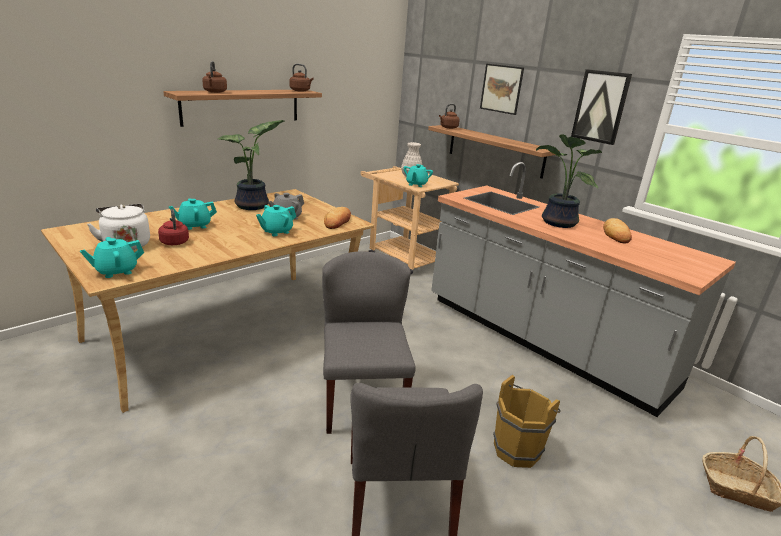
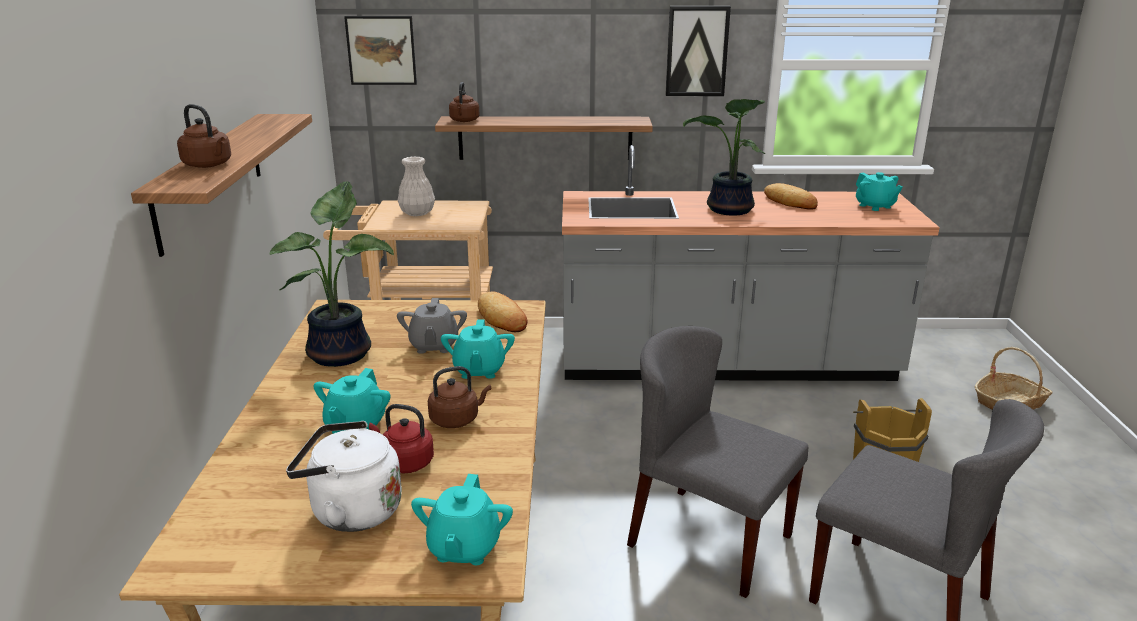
camera: 45 degrees left, 0 degrees up
(301, 91) = (276, 119): brown kettle -> brown kettle (457, 419)
(416, 184) = (455, 222): turquoise teapot -> turquoise teapot (875, 206)
(501, 88) = (538, 47): picture -> picture (381, 50)

